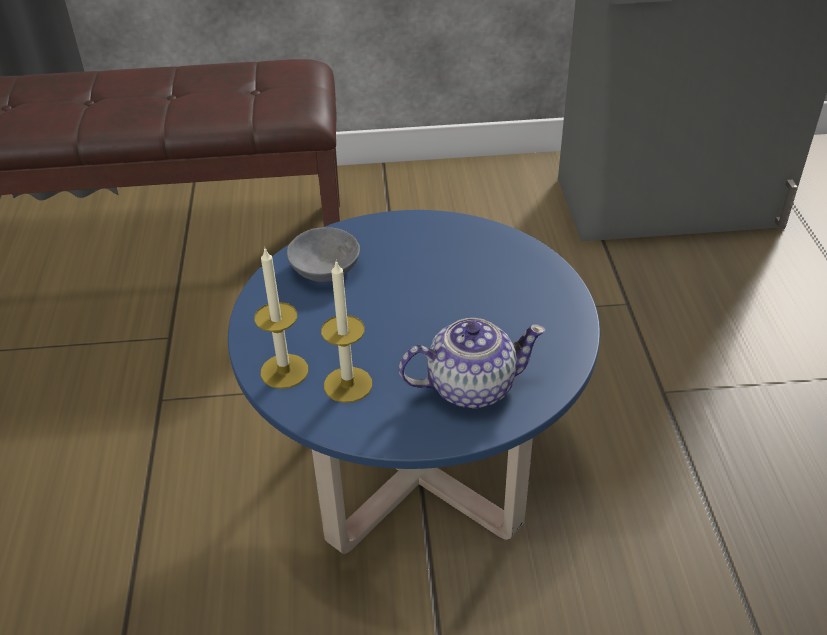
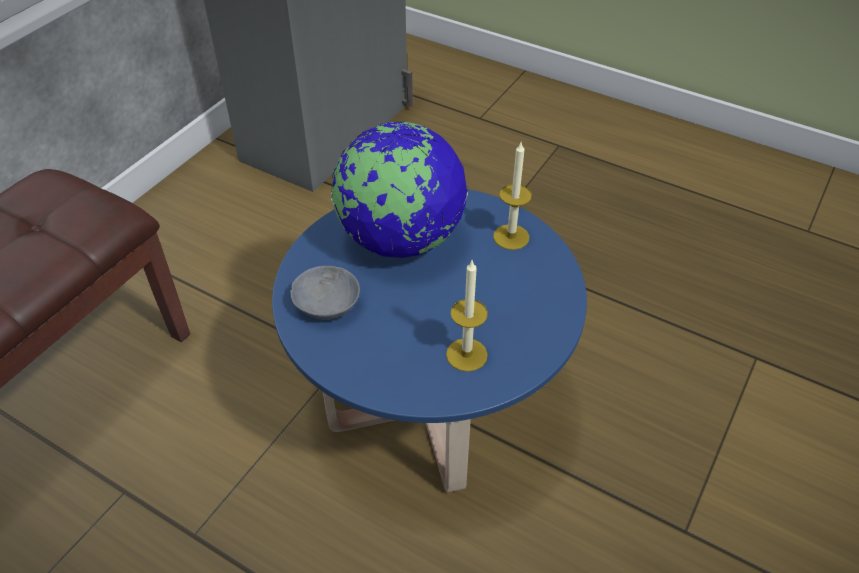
camera: 55 degrees left, 5 degrees up
(284, 371) = (419, 383): candle -> candle (511, 237)
(452, 268) = (400, 240): none -> globe
(470, 386) = (524, 295): teapot -> none

